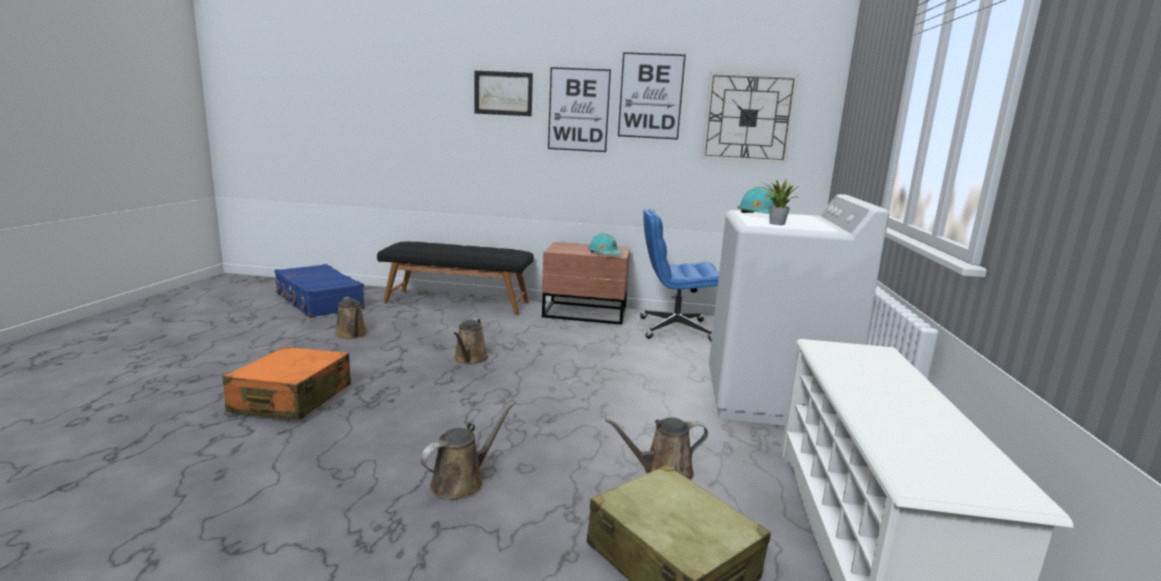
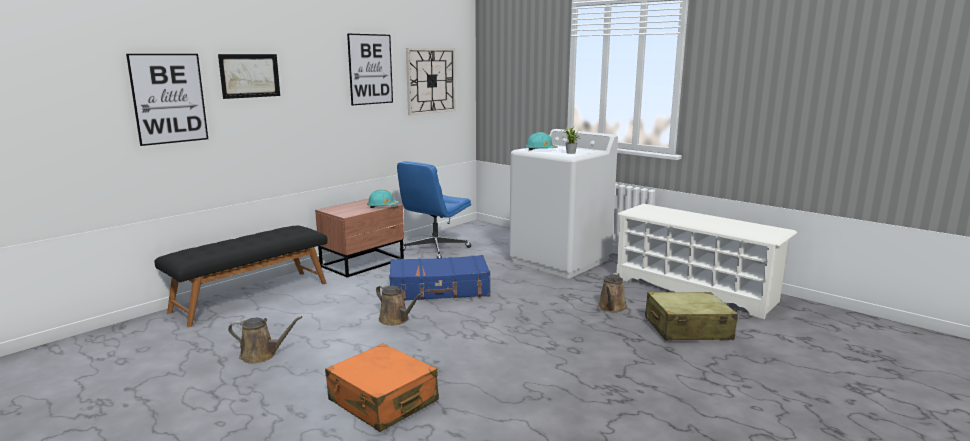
camera: 55 degrees left, 0 degrees up
(318, 301) = (118, 358): blue suitcase -> blue suitcase (439, 289)
(462, 482) = (579, 360): brown watering can -> none
(578, 110) = (319, 86): picture -> picture (169, 98)

